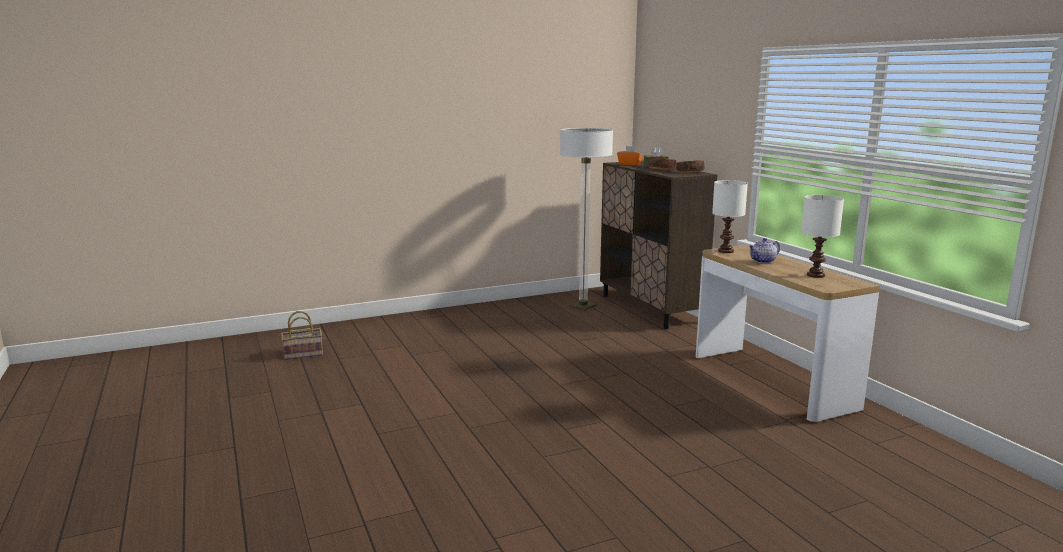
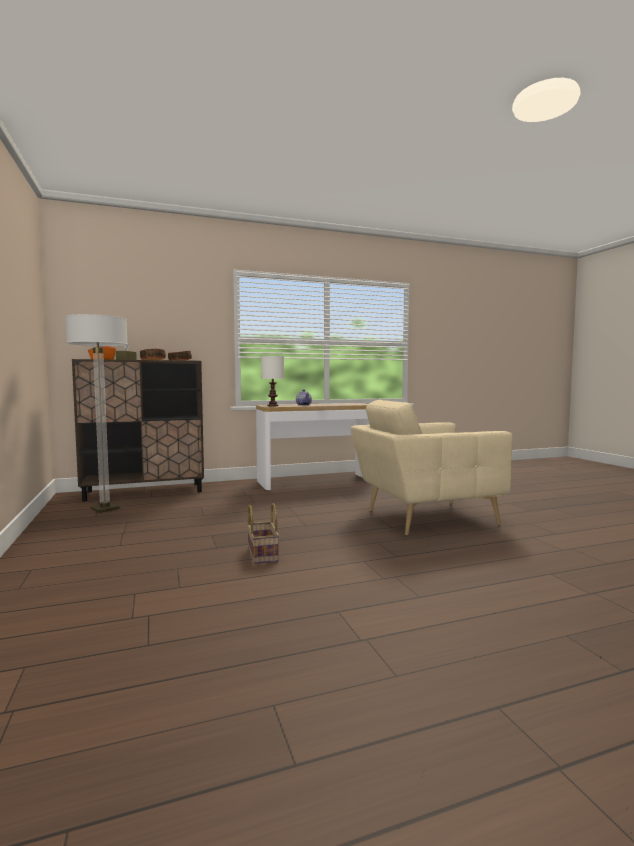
camera: 85 degrees left, 10 degrees down
(304, 354) = (87, 689): basket -> basket (261, 554)
(613, 452) = (425, 517): none -> beige armchair
(816, 275) = (339, 404): white table lamp -> none

